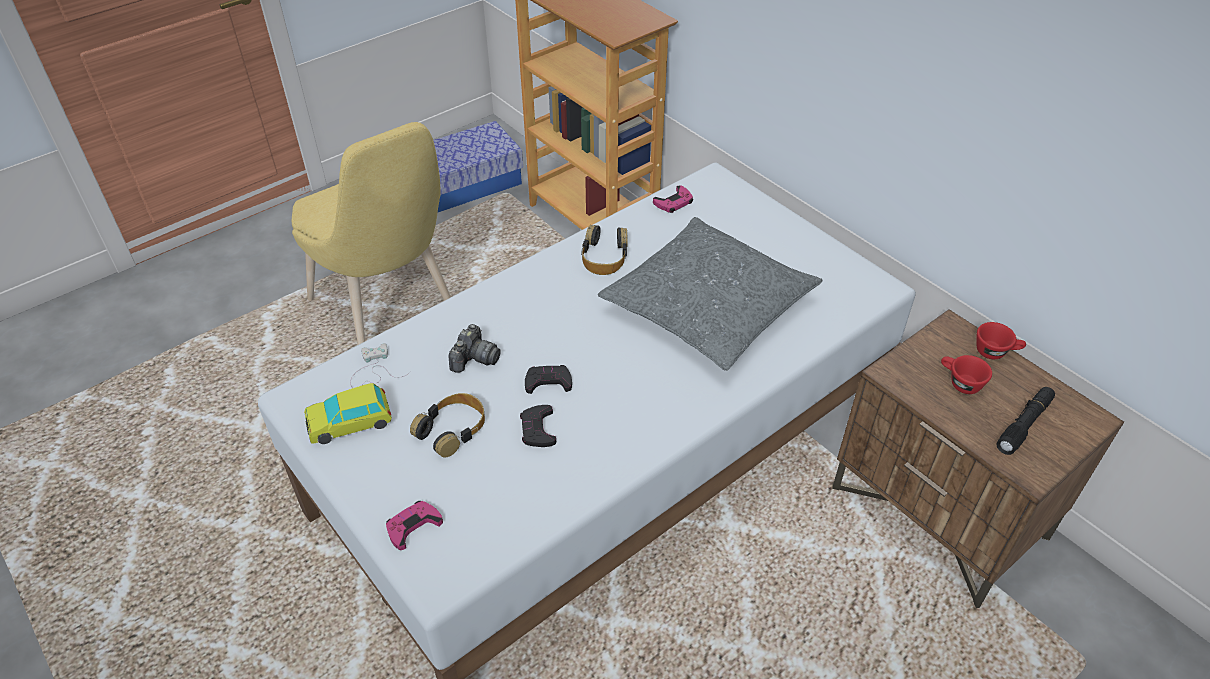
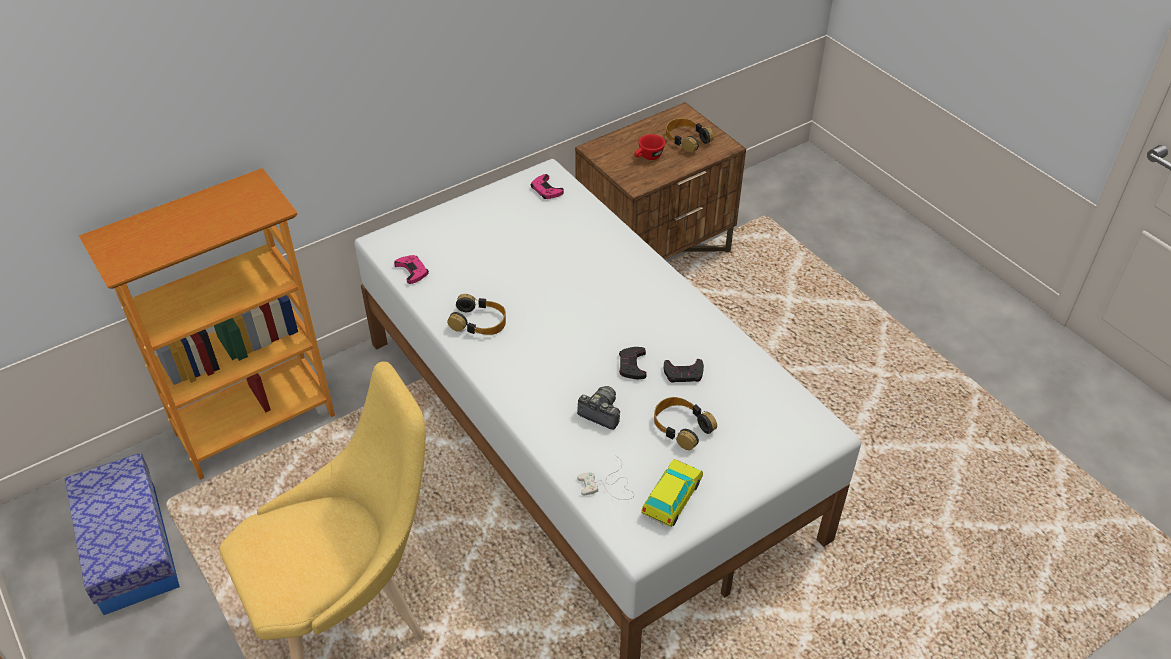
camera: 85 degrees left, 0 degrees up
(350, 423) = (672, 498): toy car -> toy car turned 135 degrees counterclockwise
(413, 526) = (779, 449): pink game controller -> pink game controller (546, 190)
(708, 306) = (556, 265): grey pillow -> none
(995, 351) = (620, 136): red cup -> none
(1024, 425) = (686, 139): black flashlight -> headphones

